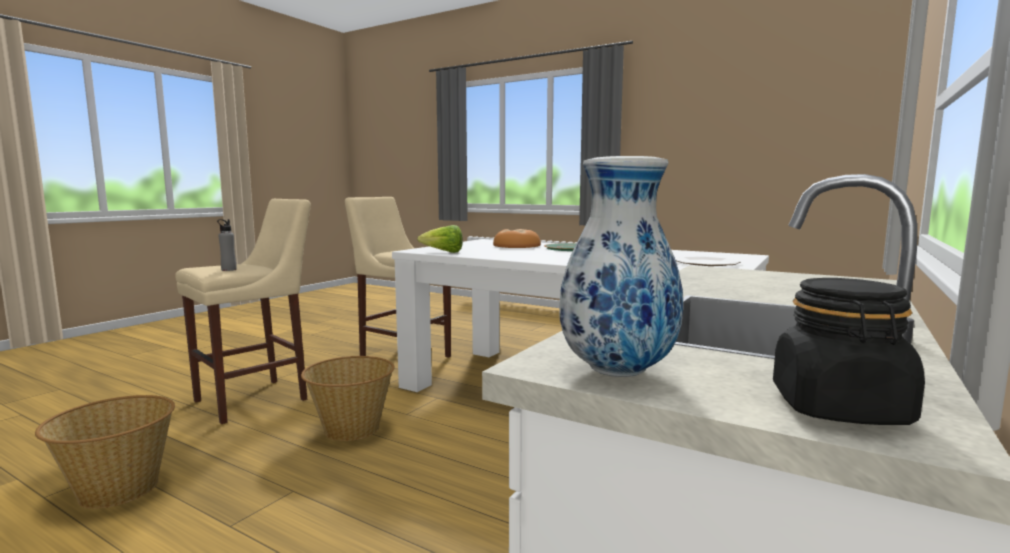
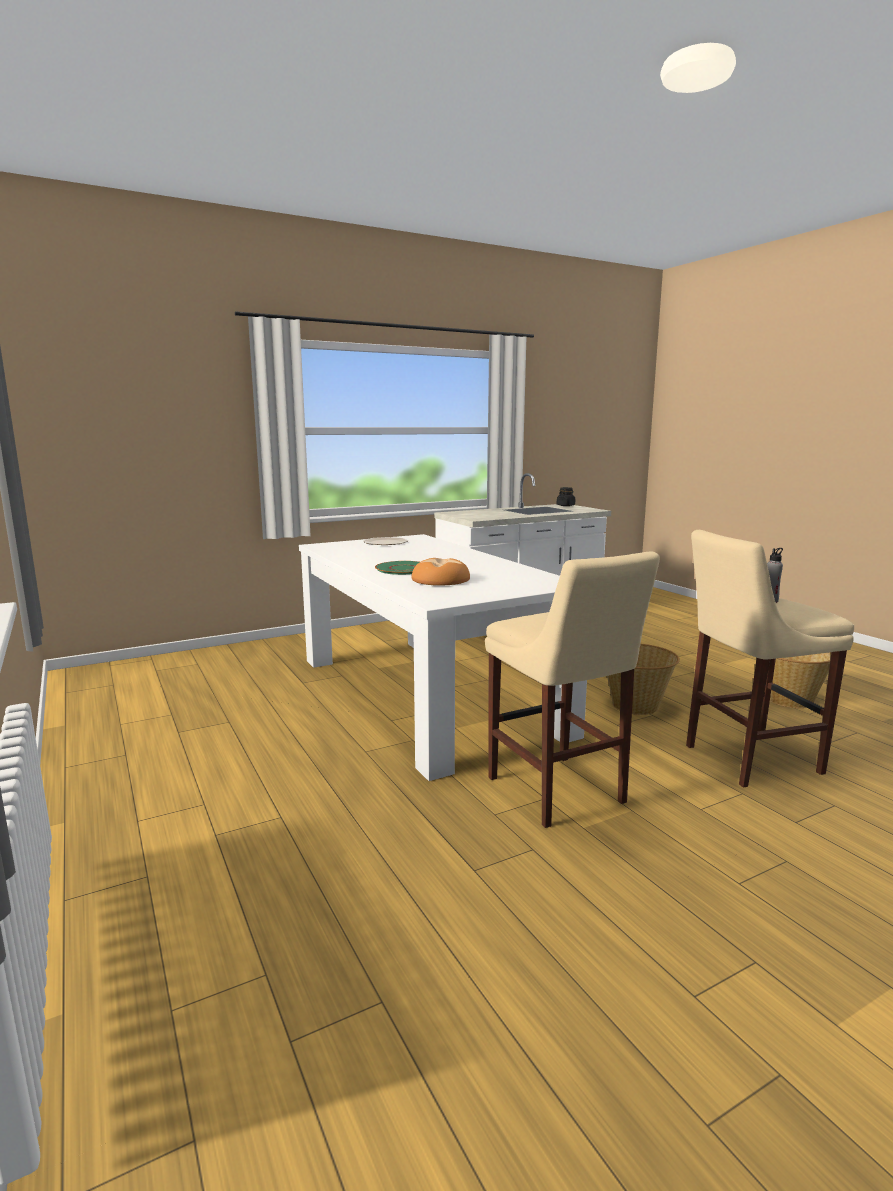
camera: 150 degrees left, 5 degrees up
(444, 252) = (542, 576): lettuce -> none
(618, 373) = (588, 509): vase -> none

